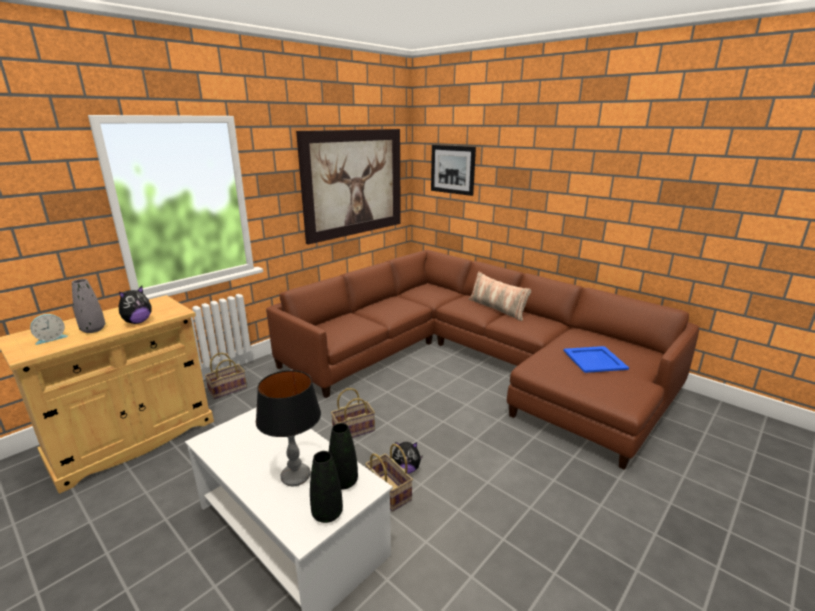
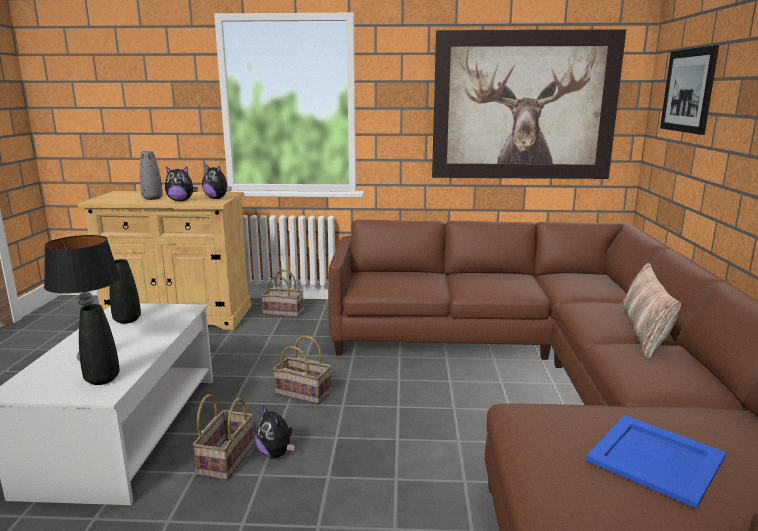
camera: 50 degrees right, 5 degrees down
(51, 338) = (126, 197): alarm clock -> none
(167, 308) = (217, 198): none -> plush toy
(327, 514) = (47, 390): black vase -> black vase (127, 320)

